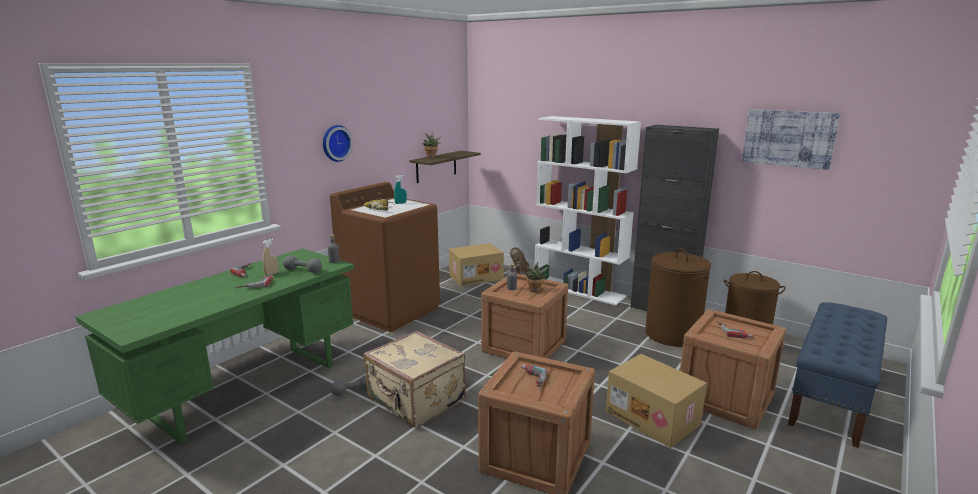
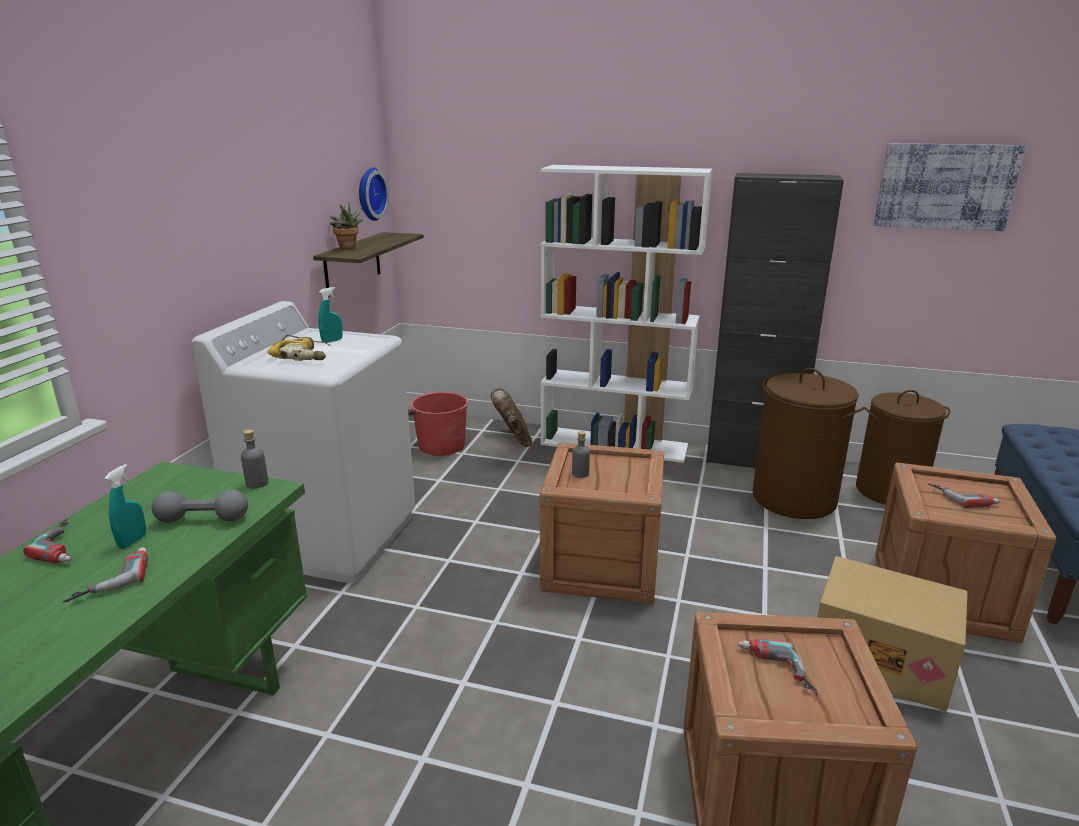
camera: 20 degrees left, 5 degrees up
(271, 274) = (133, 541): beige spray bottle -> turquoise spray bottle
(335, 143) = (187, 232): wall clock -> wall clock (369, 194)
(353, 391) = (354, 740): grey dumbbell -> none
(391, 310) = (329, 536): brown washing machine -> white washing machine
(415, 401) = (489, 729): beige suitcase -> none
(476, 277) = (441, 446): cardboard box -> red bucket
(535, 291) = (621, 473): potted plant -> none

